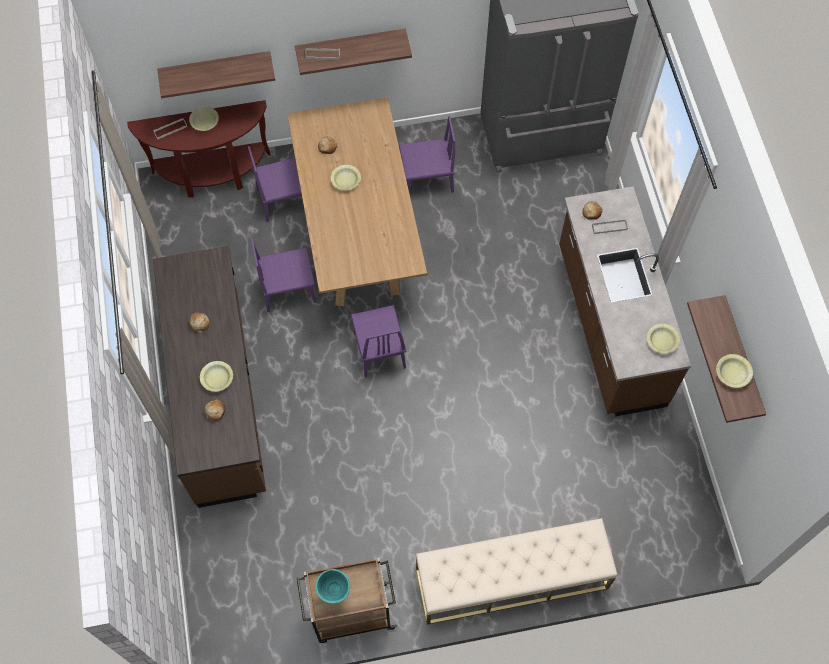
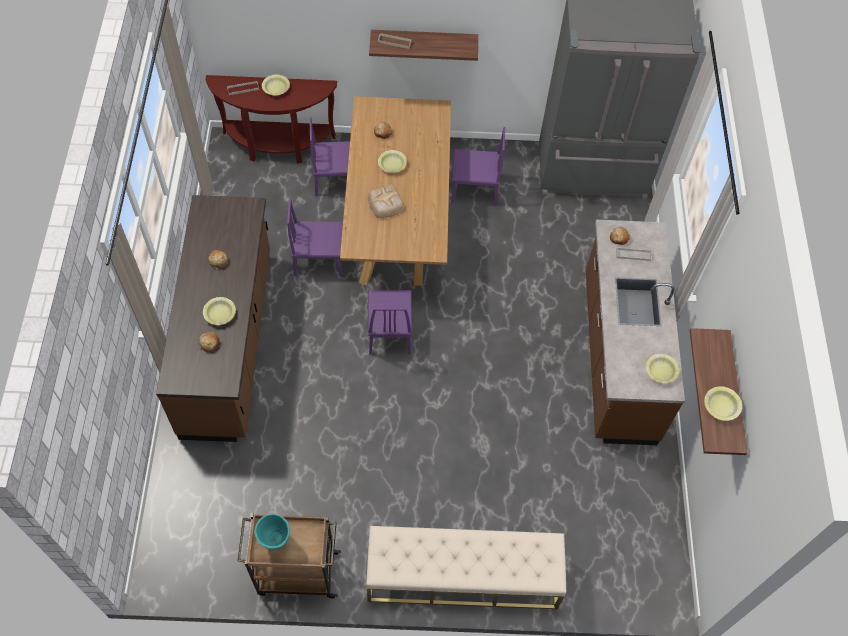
camera: 10 degrees right, 5 degrees down
(216, 68) = (294, 37): shelf -> none
(350, 224) = (385, 204): none -> bread

